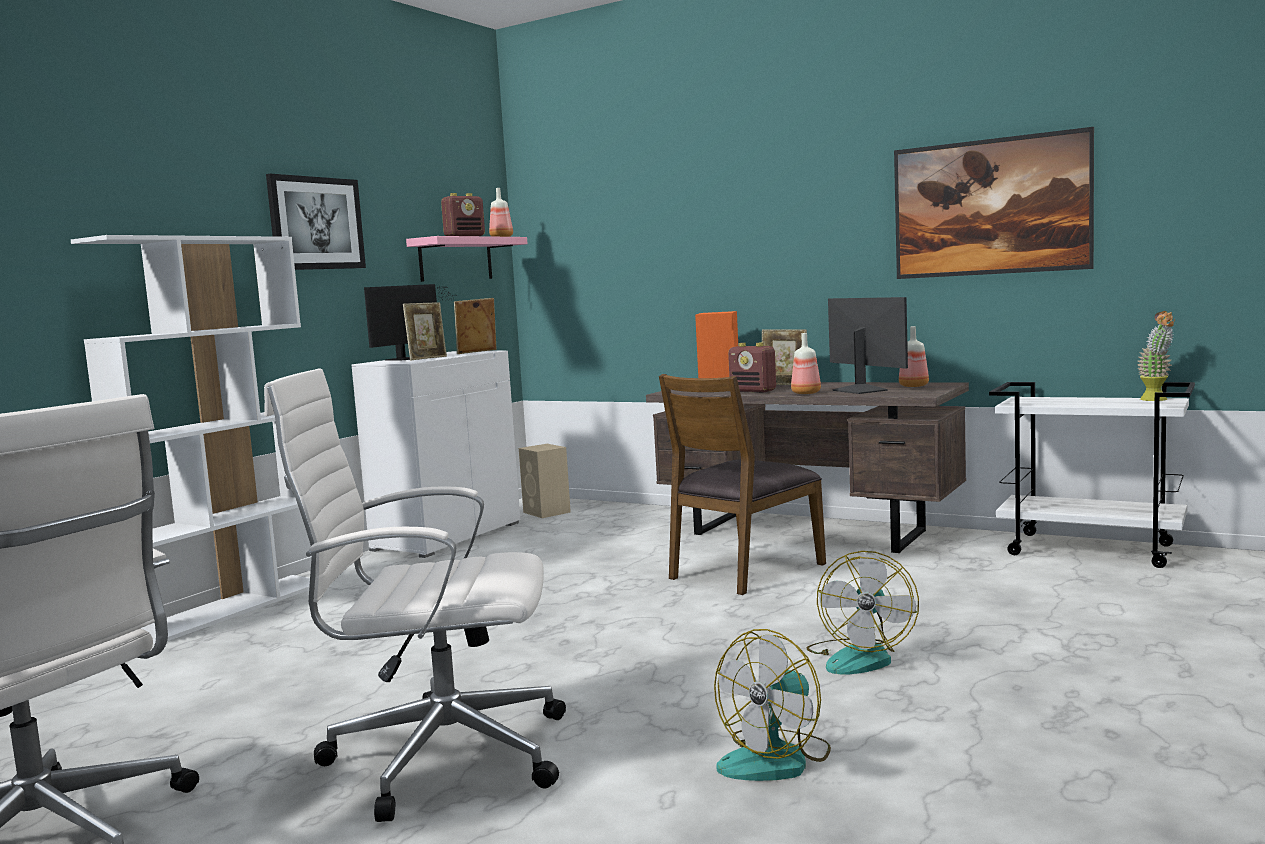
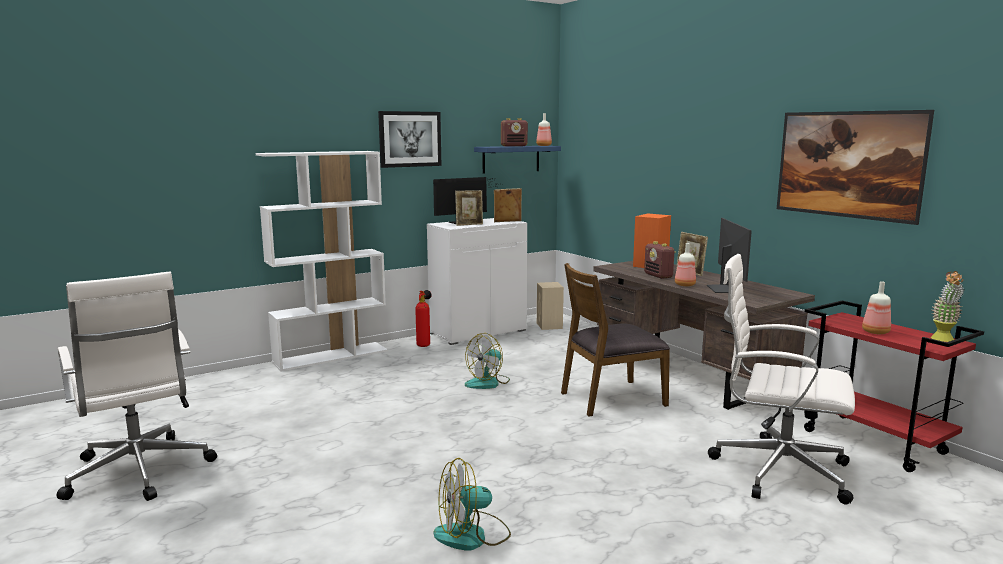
camera: 25 degrees right, 5 degrees up
(381, 565) = (424, 345): none -> fire extinguisher
(439, 755) = (323, 476): white office chair -> white office chair (776, 469)
(455, 259) = (511, 159): pink shelf -> blue shelf
(860, 657) = (602, 482): fan -> fan (488, 382)
(913, 386) = (767, 291): bottle -> bottle (874, 332)
(1092, 550) = (874, 442): white cart -> red cart

